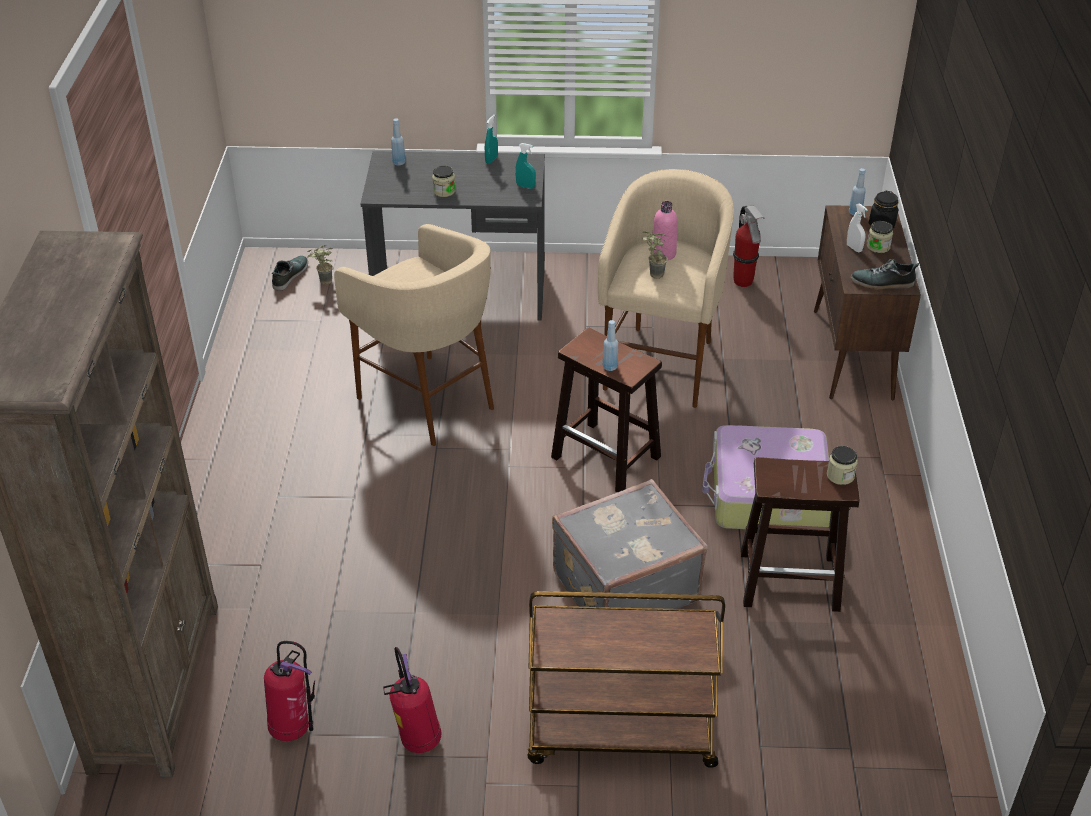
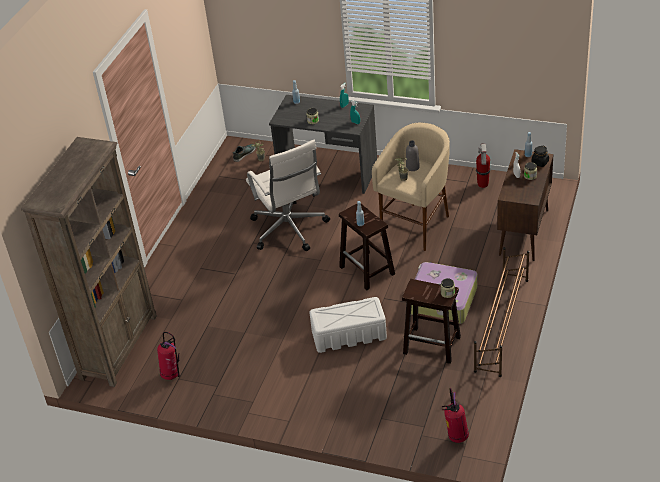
camera: 20 degrees right, 0 degrees up
(417, 740) = (225, 389): fire extinguisher -> fire extinguisher (456, 436)
(428, 401) = (289, 230): beige stool -> white office chair
(619, 735) = (317, 402): brown cart -> none
(623, 586) = (348, 335): grey suitcase -> white storage box
(663, 253) = (412, 167): pink bottle -> grey bottle
(882, 283) = (521, 196): shoe -> none
(895, 523) = (501, 325): none -> brown shoe rack

